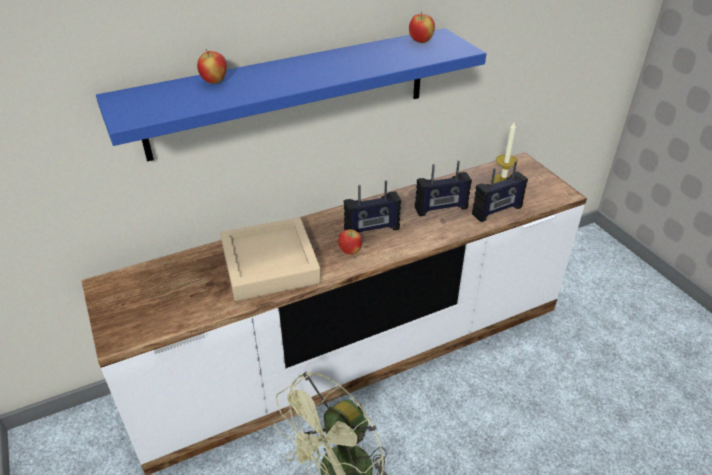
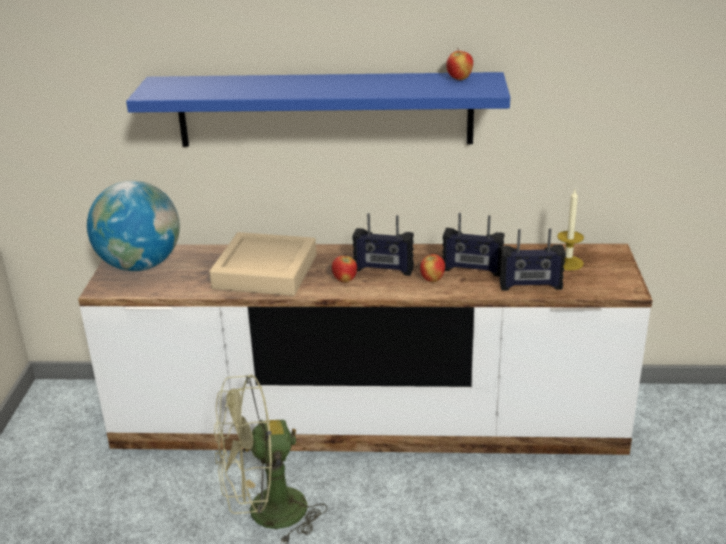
camera: 30 degrees right, 10 degrees down
(135, 296) = (140, 265): none -> globe
(214, 81) = (240, 81): apple -> apple (432, 280)

